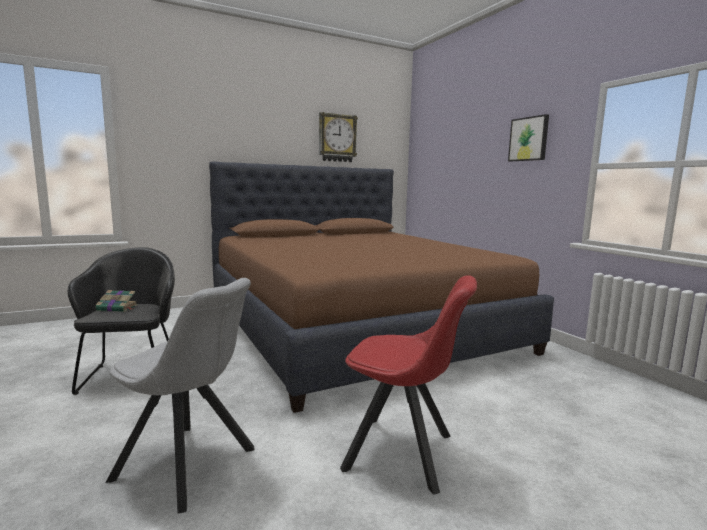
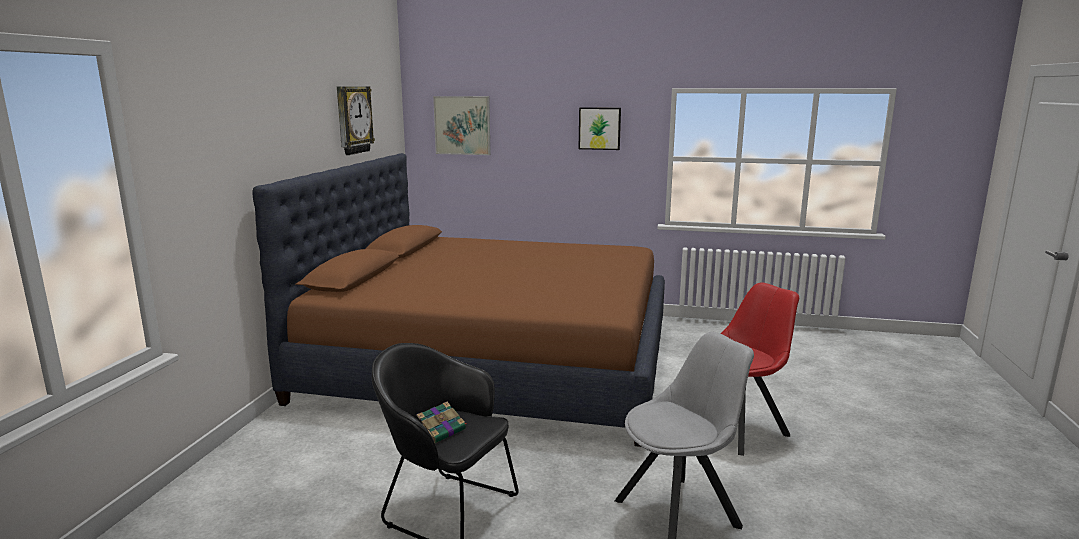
camera: 50 degrees left, 5 degrees up
(437, 147) = (462, 125): none -> picture

